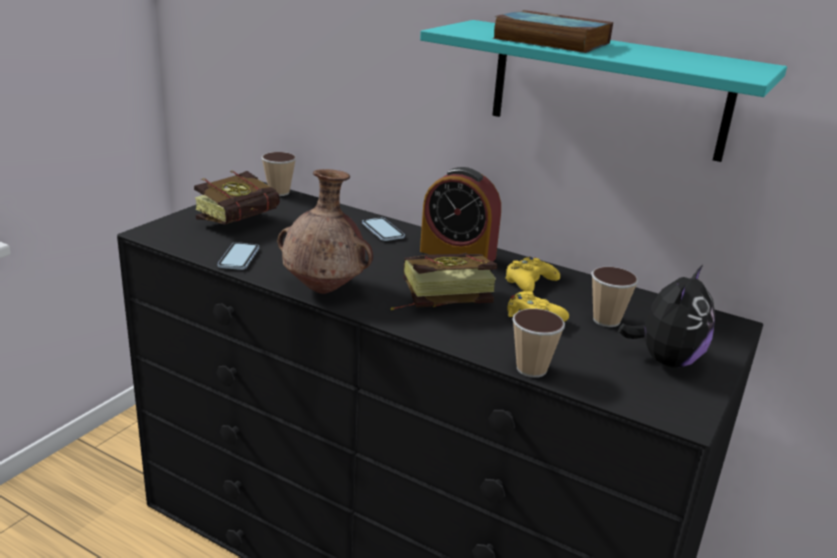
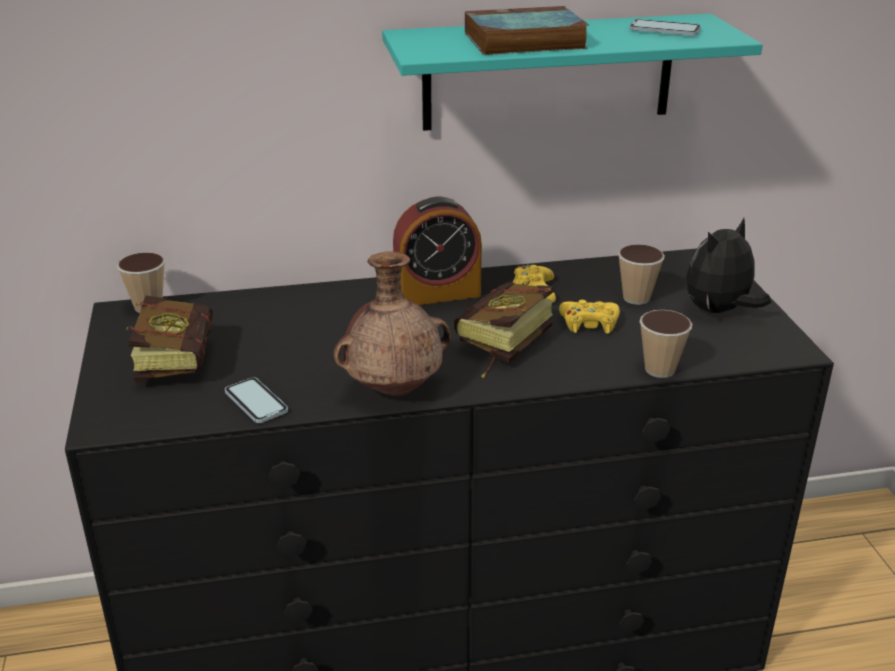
camera: 40 degrees left, 5 degrees up
(383, 231) = (333, 301): phone -> phone (664, 30)
(665, 360) = (719, 311): plush toy -> plush toy turned 120 degrees counterclockwise

